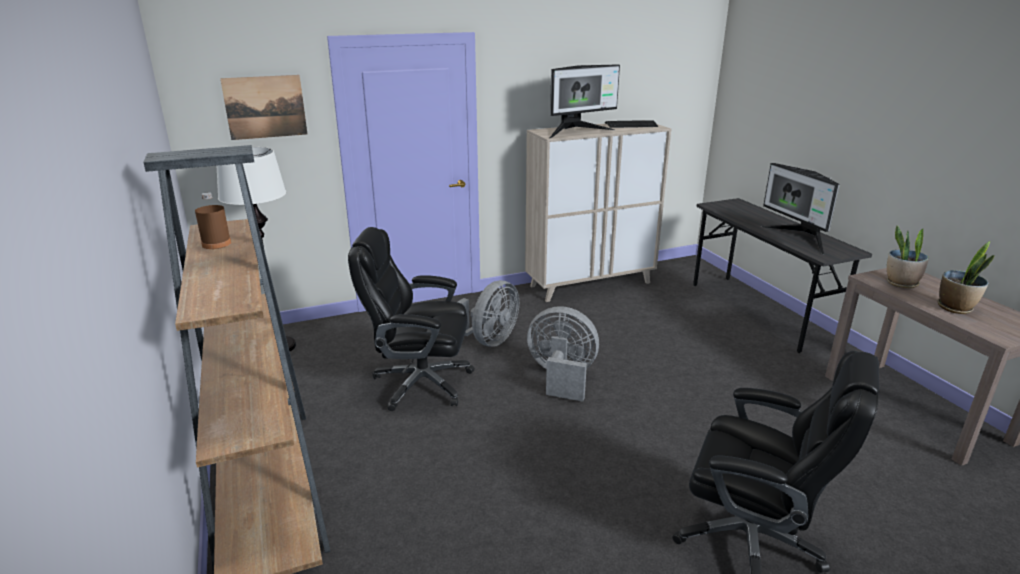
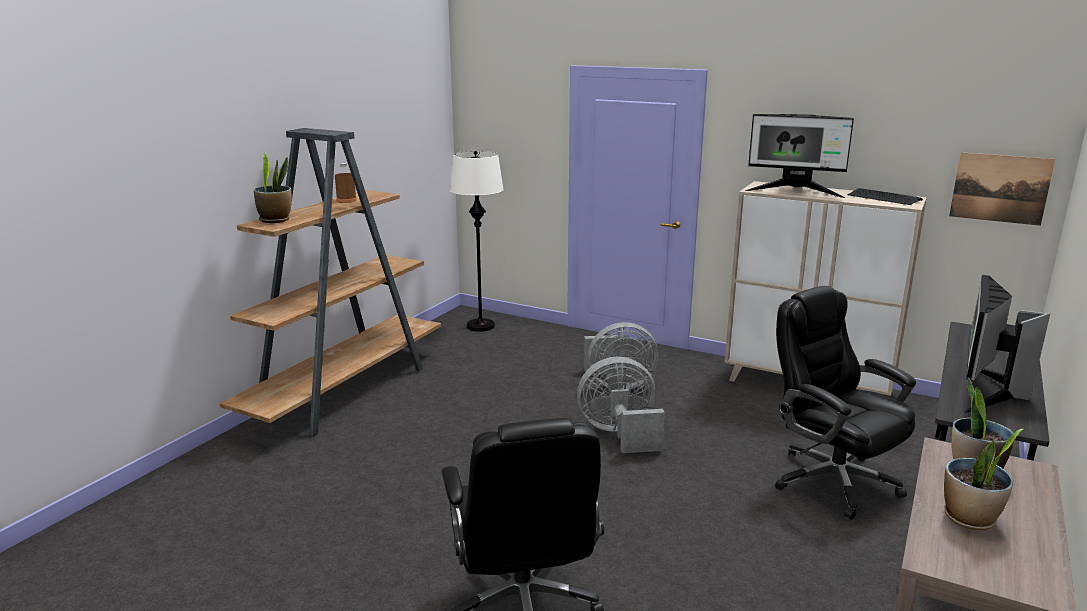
camera: 50 degrees right, 5 degrees down
(211, 296) = (275, 220): none -> potted plant
(265, 107) = (517, 121): picture -> picture (1000, 188)
(420, 383) = (516, 386): black office chair -> black office chair (832, 480)
(561, 377) = (620, 434): grey fan -> grey fan turned 75 degrees counterclockwise

